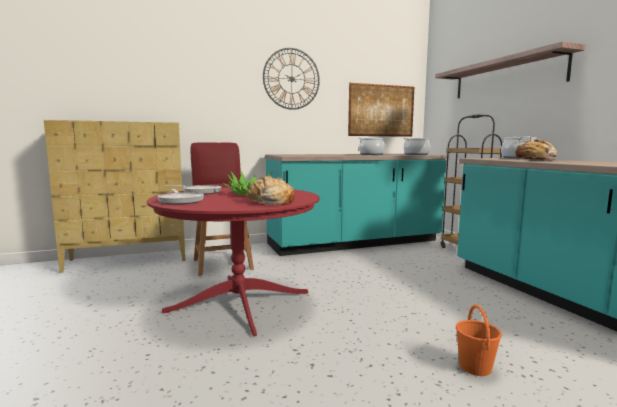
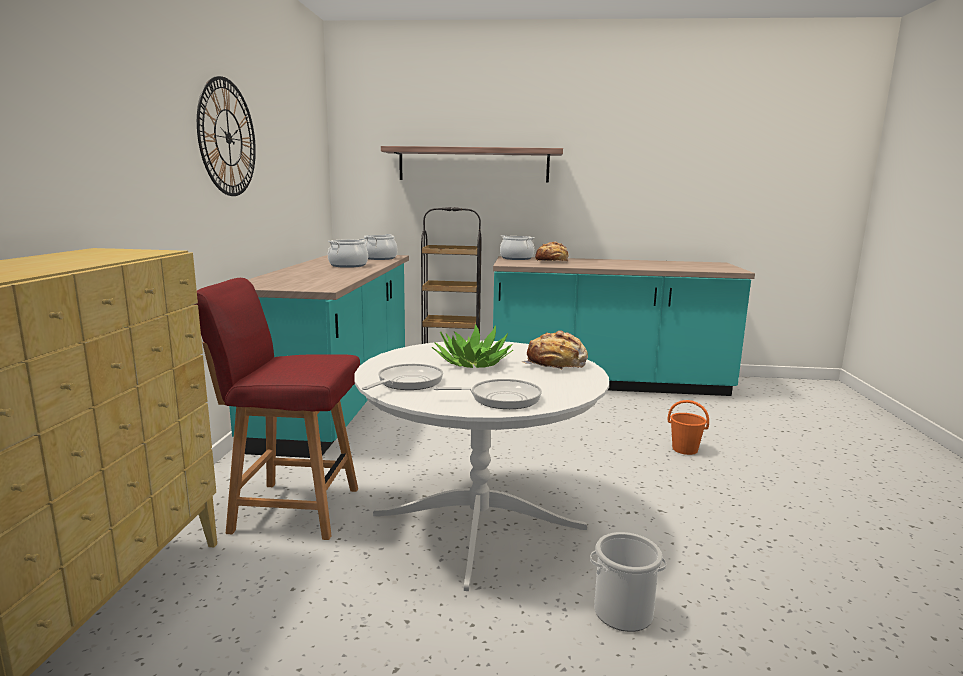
camera: 65 degrees left, 5 degrees up
(149, 363) = (623, 612): none -> bucket
(239, 302) = (479, 522): red dining table -> white dining table
(381, 110) = (305, 191): picture -> none

